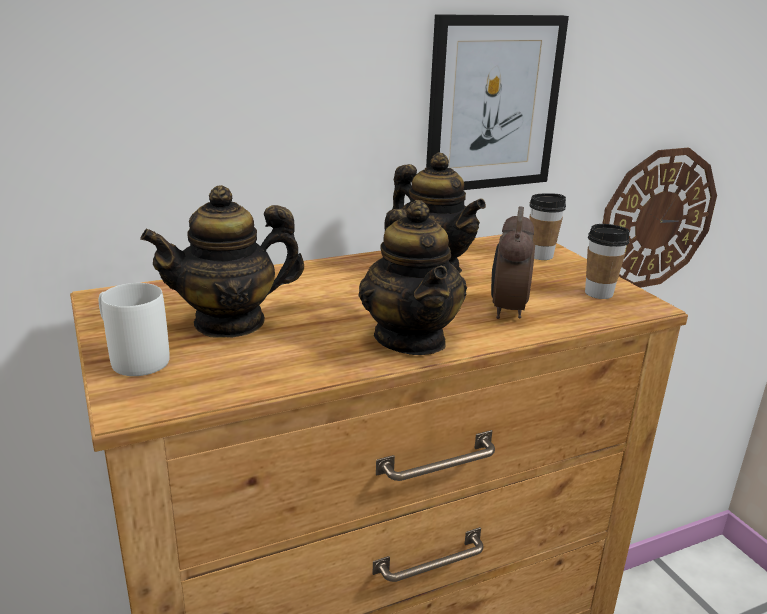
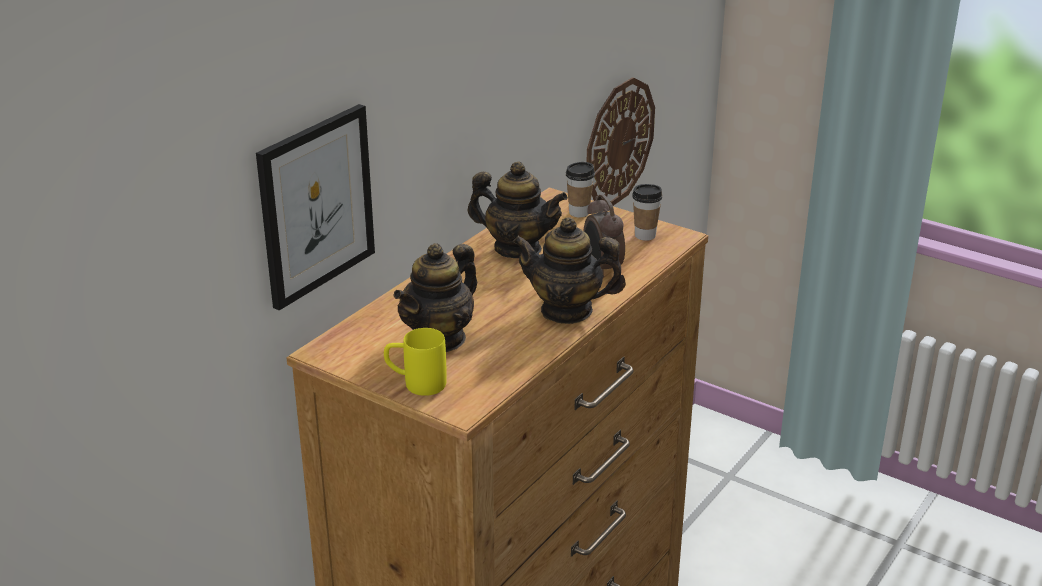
camera: 30 degrees left, 5 degrees up
(132, 358) = (416, 384): white mug -> yellow mug
(411, 339) = (567, 310): teapot -> teapot turned 150 degrees clockwise
(493, 104) = (512, 97): picture -> picture (316, 205)

